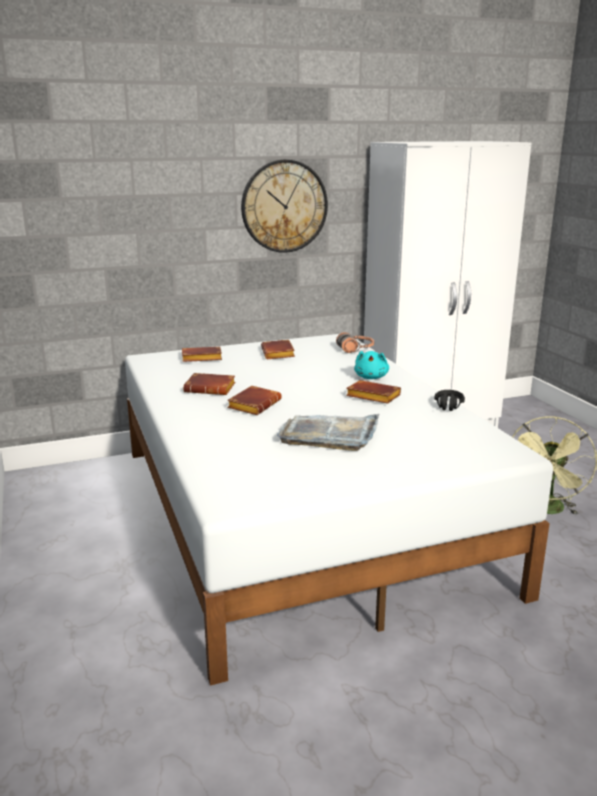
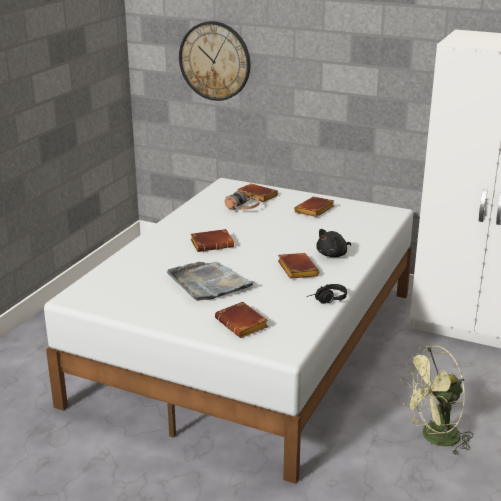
camera: 45 degrees right, 5 degrees up
(211, 388) = (214, 222): brown book -> brown book (243, 324)
(284, 206) = (363, 79): wall clock -> wall clock (215, 61)
(355, 349) = (379, 227): headphones -> headphones (242, 208)
(371, 377) = (333, 254): turquoise plush toy -> black plush toy

